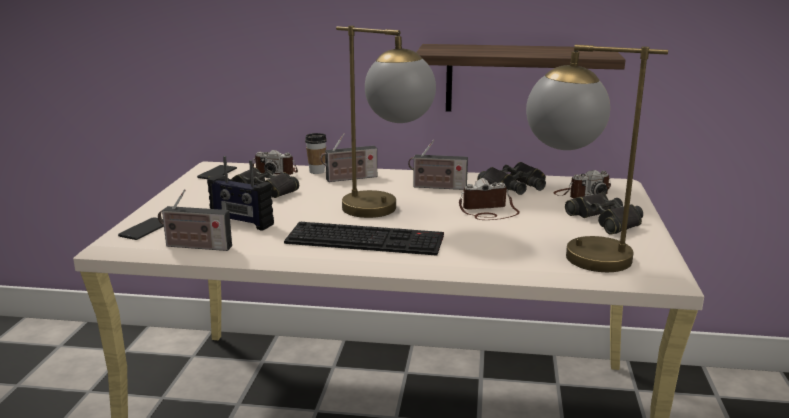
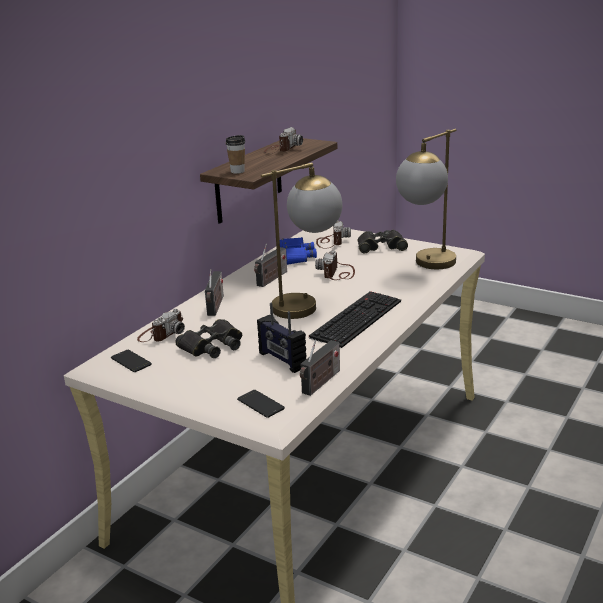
camera: 65 degrees left, 5 degrees up
(241, 222) = (282, 360): radio -> radio turned 90 degrees clockwise
(317, 171) = (181, 316): cup -> cup (237, 171)
(514, 186) = (295, 256): black binoculars -> blue binoculars
(551, 49) = (281, 149): none -> camera

